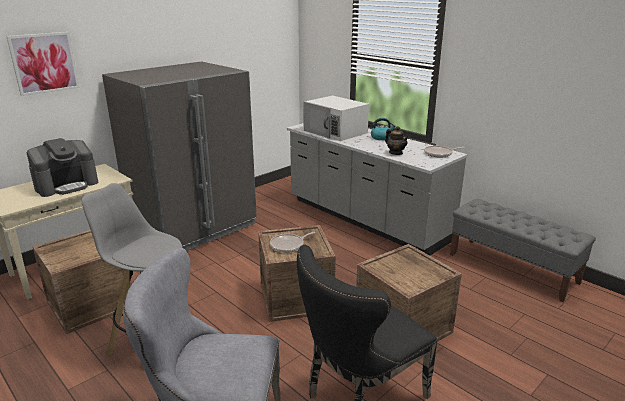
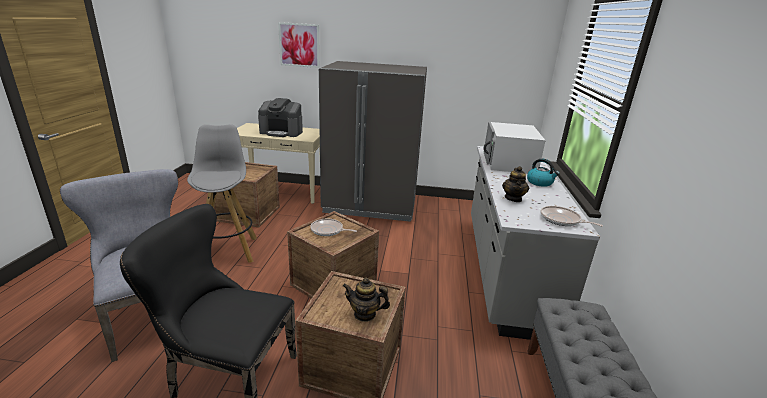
camera: 50 degrees right, 0 degrees up
(424, 270) = (365, 314): none -> teapot

